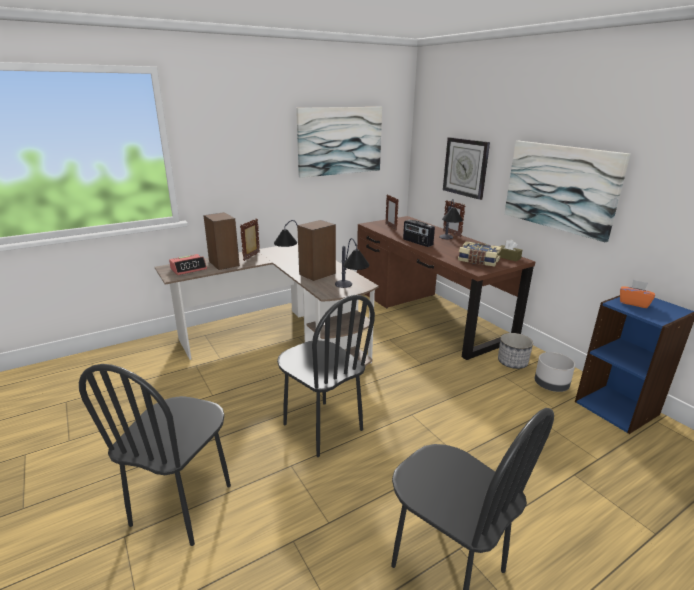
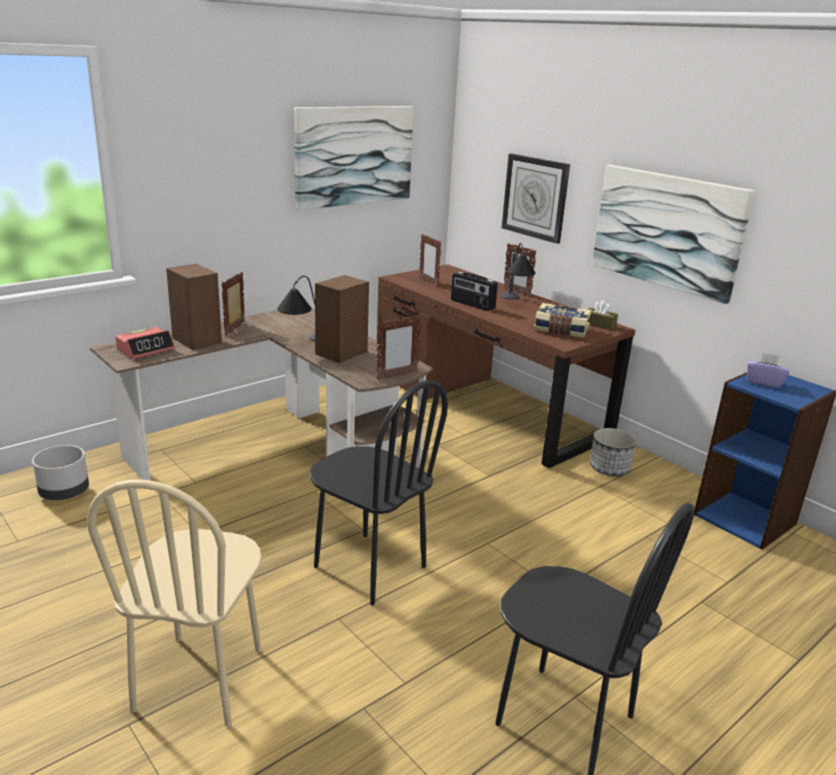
camera: 10 degrees left, 0 degrees up
(183, 505) = (200, 679): black chair -> beige chair
(351, 291) = (397, 376): table lamp -> picture frame
(551, 386) = (662, 496): grey planter -> grey planter (65, 493)
(633, 303) = (763, 382): orange tissue box -> purple tissue box

